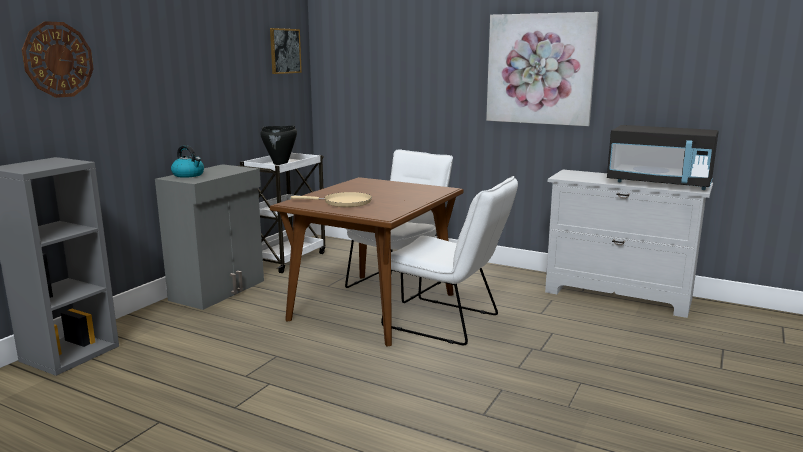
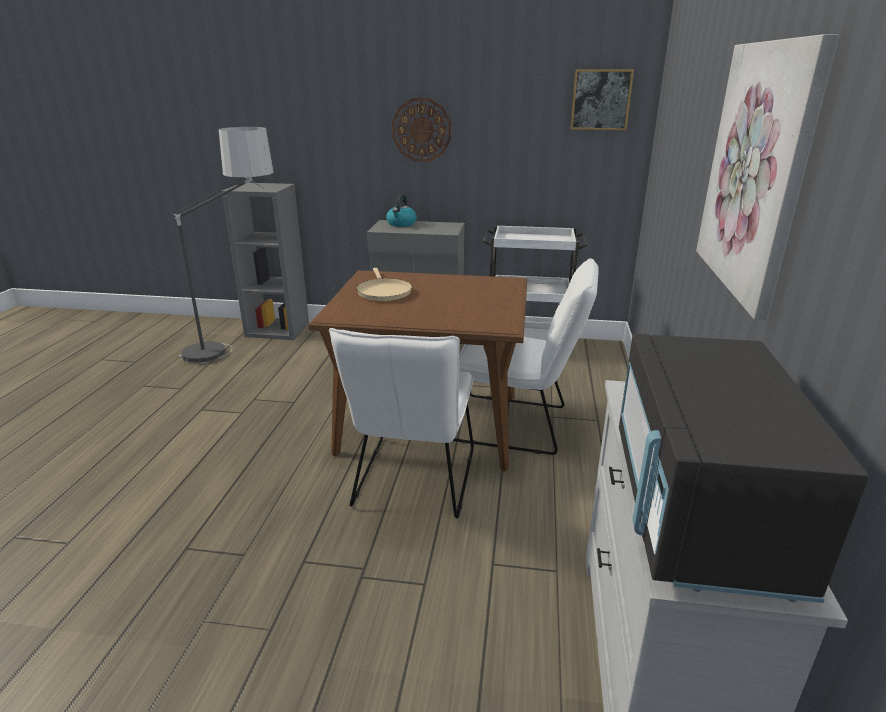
camera: 70 degrees right, 10 degrees up
(58, 59) = (301, 104): wall clock -> wall clock (421, 130)
(108, 381) = (238, 354): none -> floor lamp
(280, 164) = (535, 239): black cooking pot -> none

